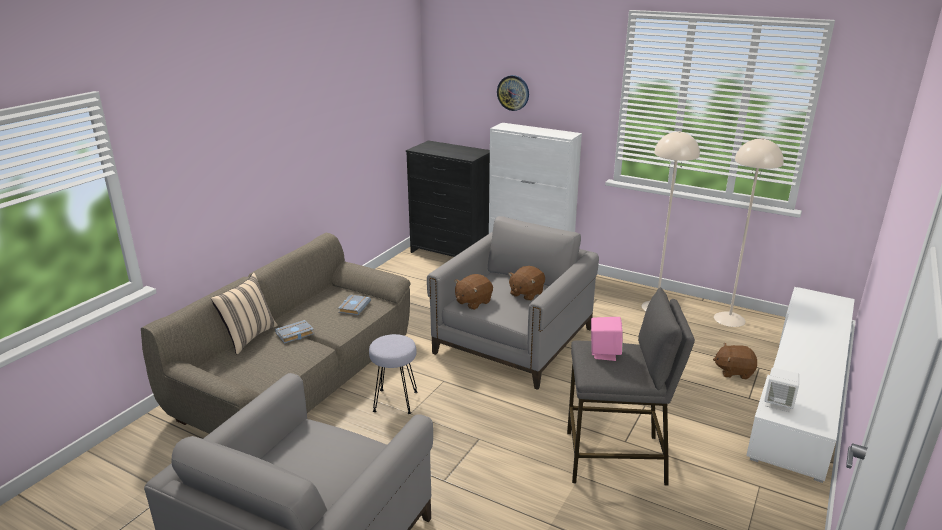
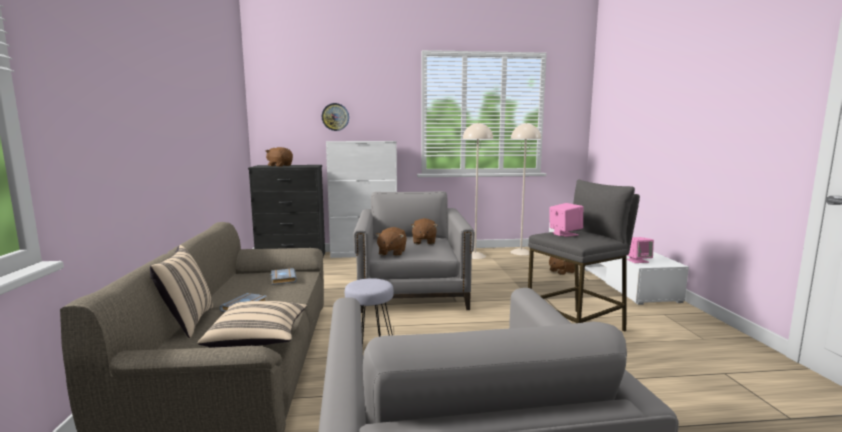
camera: 35 degrees left, 15 degrees down
(270, 373) = (258, 339): none -> beige pillow
(443, 148) = (279, 166): none -> brown plush toy
(778, 403) = (637, 260): white speaker -> pink speaker

